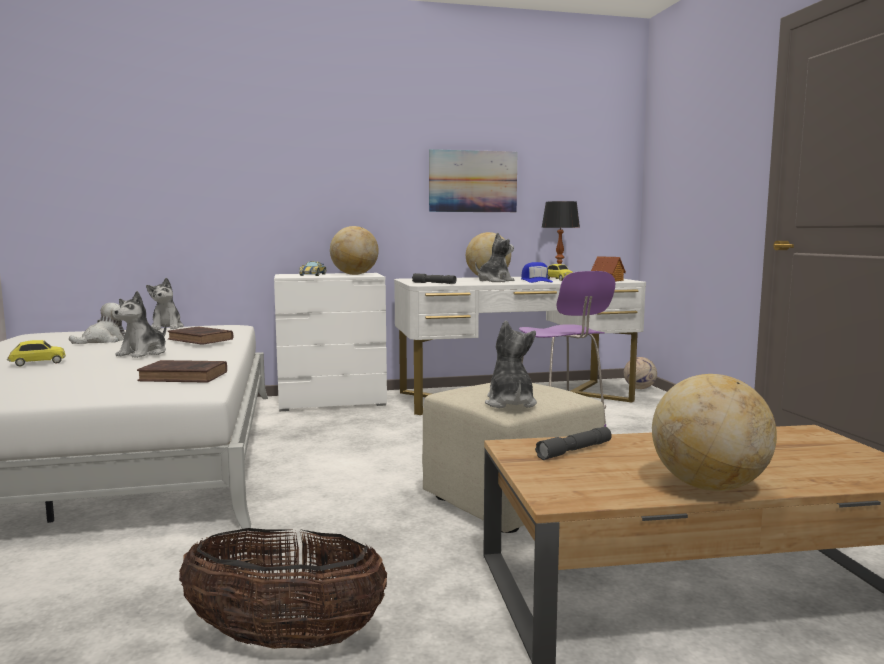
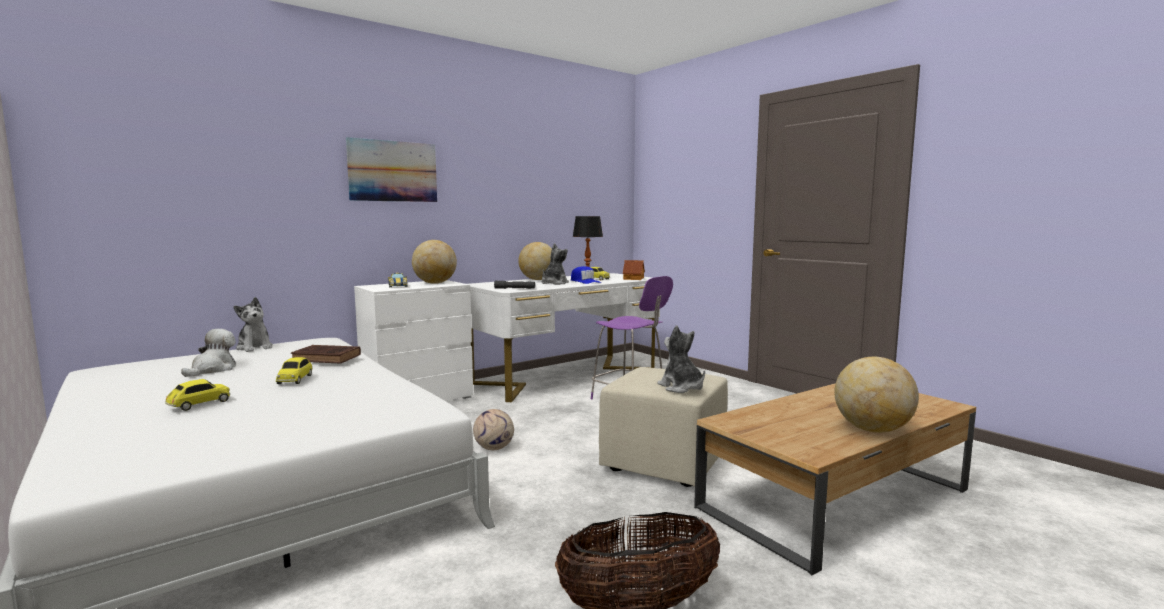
camera: 25 degrees left, 0 degrees up
(143, 353) = (295, 379): plush toy -> toy car
(186, 377) = (393, 399): brown book -> none
(473, 181) = (518, 198): picture -> picture (393, 171)
(574, 450) = (764, 418): grey flashlight -> none
(639, 388) = (646, 358): football -> football (494, 448)

